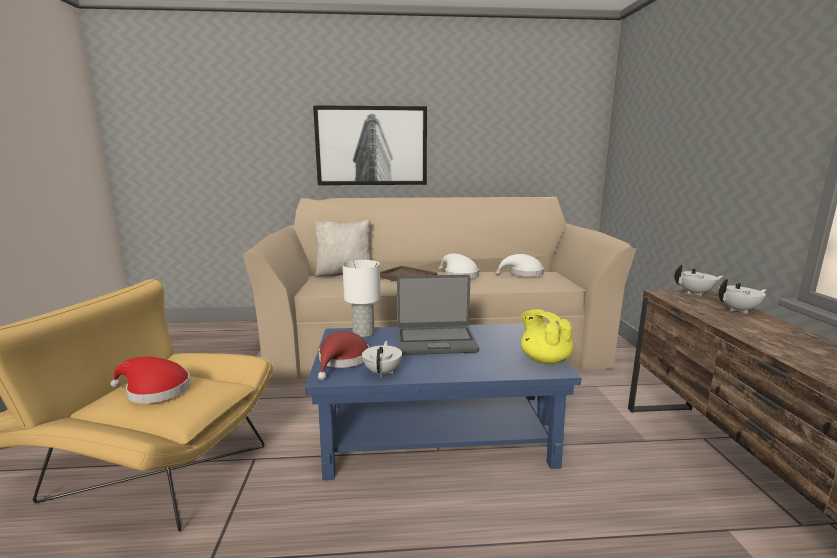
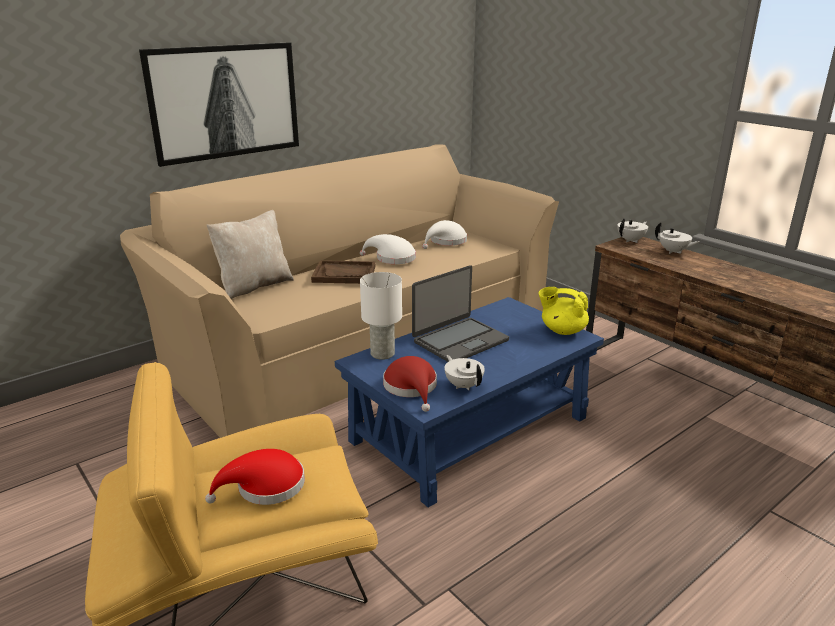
camera: 35 degrees left, 10 degrees up
(739, 310) = (673, 251): white teapot -> white teapot turned 90 degrees clockwise

